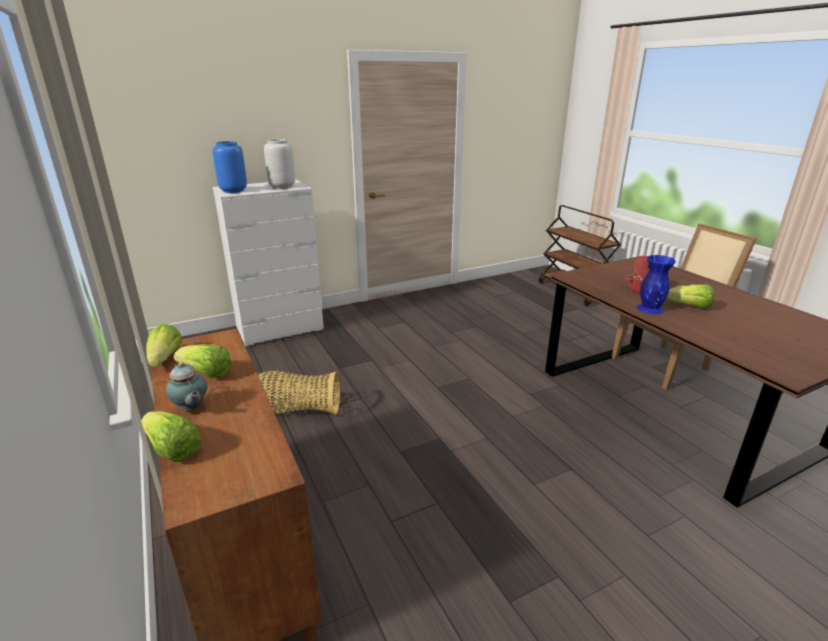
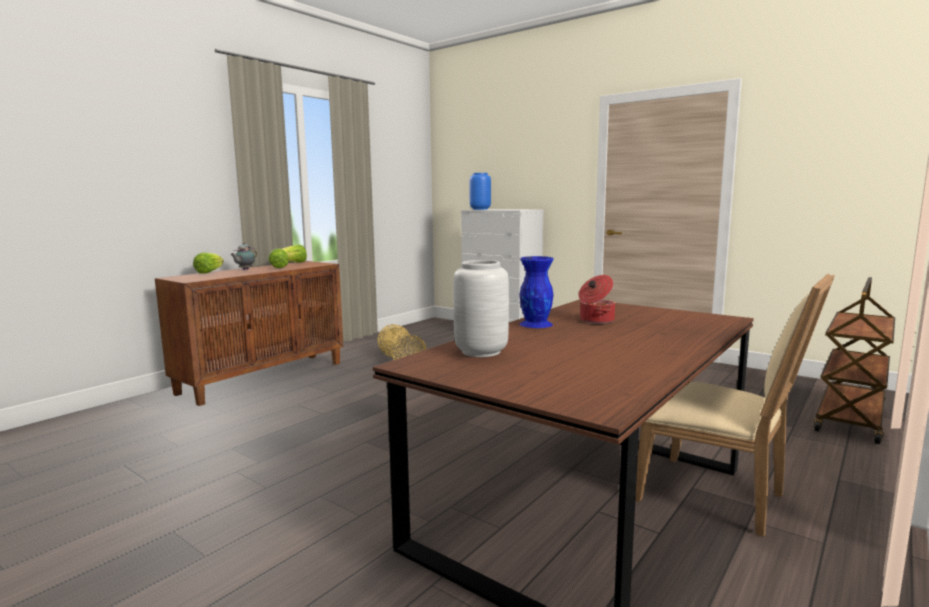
camera: 65 degrees right, 15 degrees down
(282, 187) = (511, 209): grey vase -> grey vase (482, 352)
(689, 307) = (572, 335): lettuce -> none

